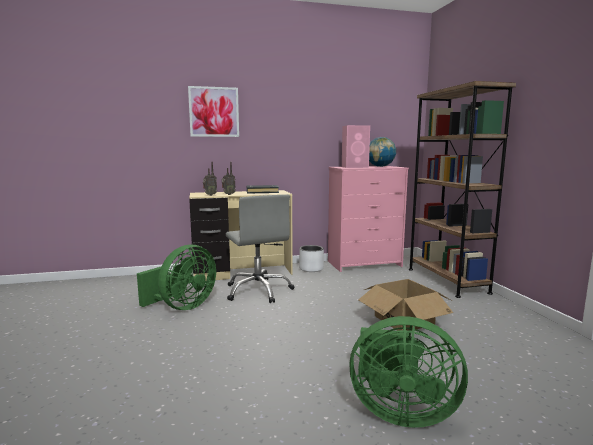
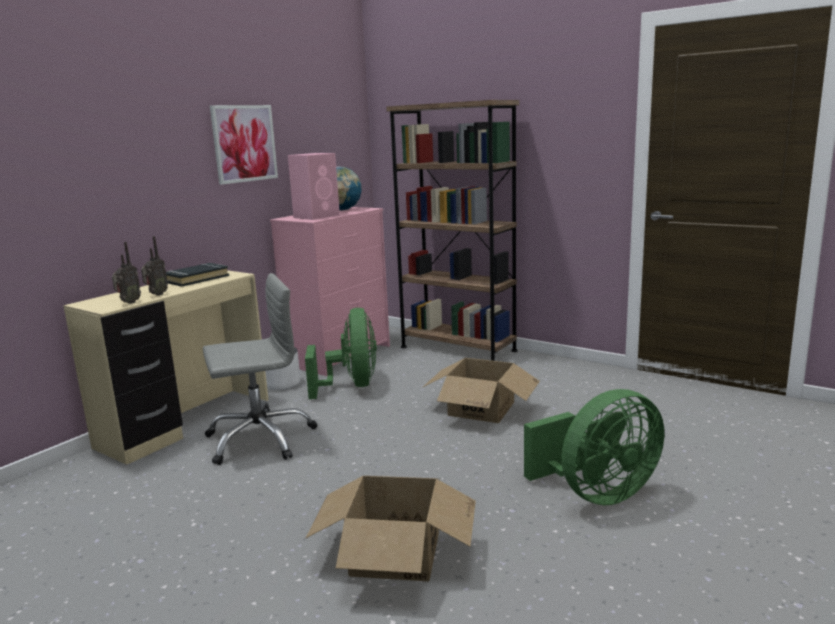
camera: 40 degrees left, 5 degrees up
(182, 306) = (182, 505): green fan -> green fan (351, 386)
(214, 112) = (83, 145): picture -> picture (244, 143)
(220, 375) = (395, 552): none -> cardboard box
(258, 291) = (260, 439): grey office chair -> grey office chair turned 45 degrees counterclockwise

